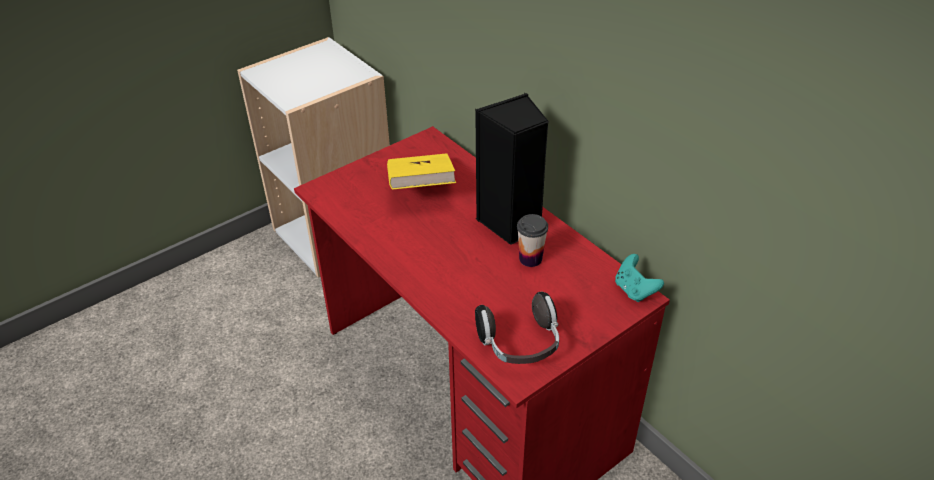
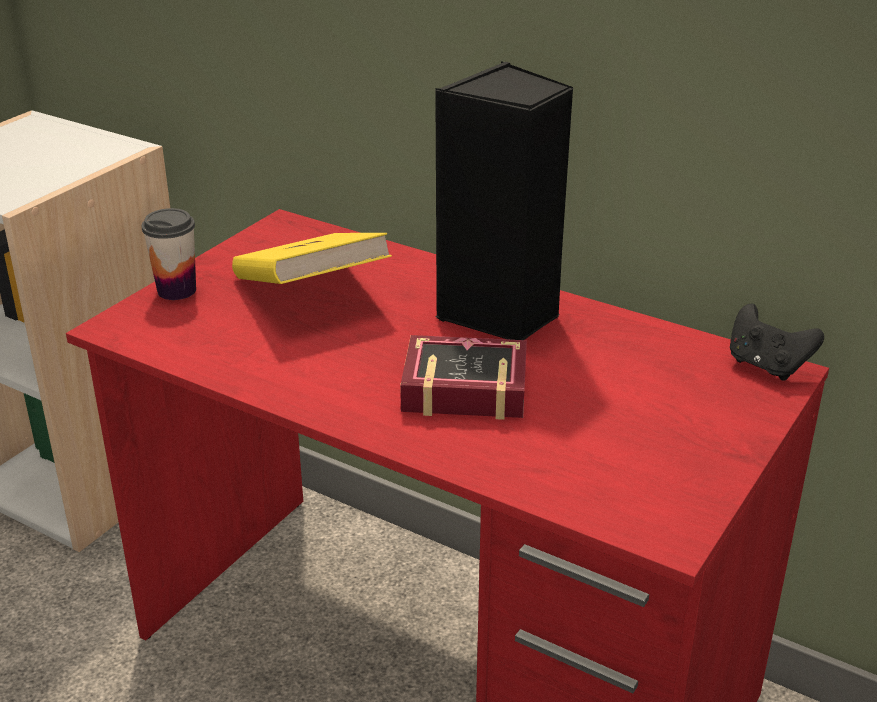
camera: 20 degrees left, 10 degrees down
(464, 265) = (459, 386): none -> book
(520, 344) = (637, 483): headphones -> none
(530, 259) = (567, 356): cup -> cup (176, 290)
(634, 290) = (766, 366): turquoise game controller -> black game controller

